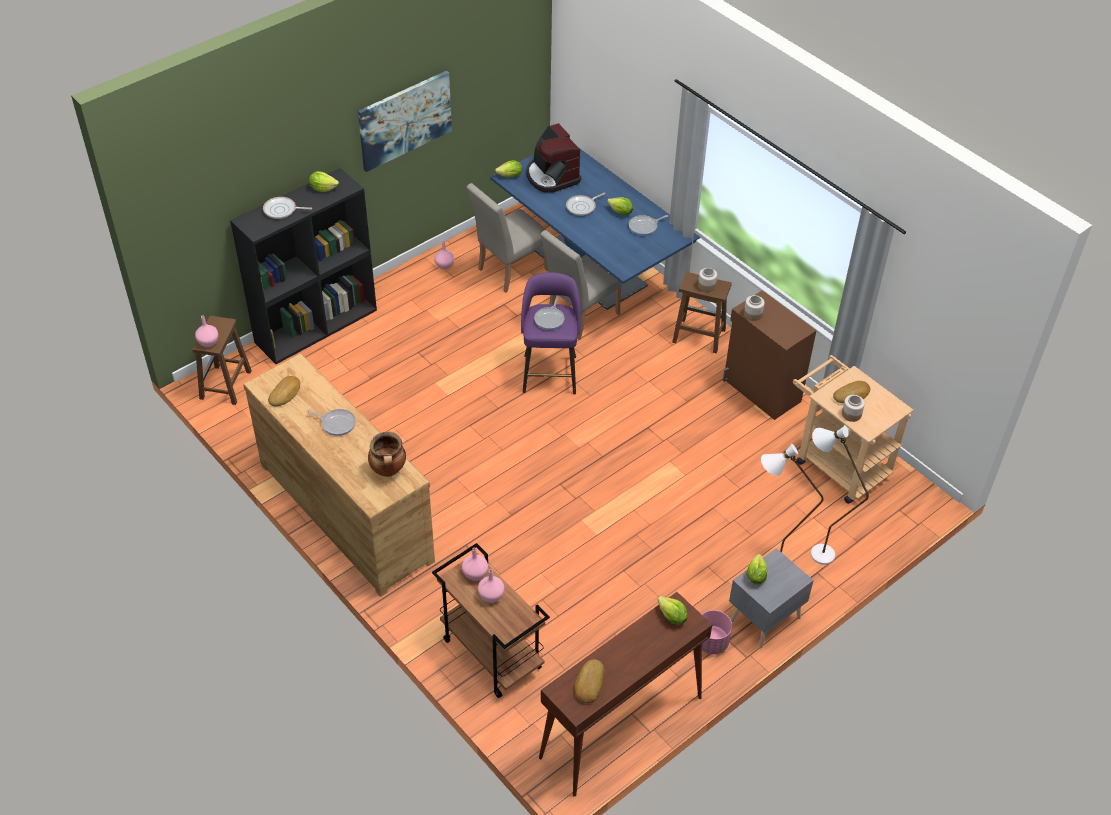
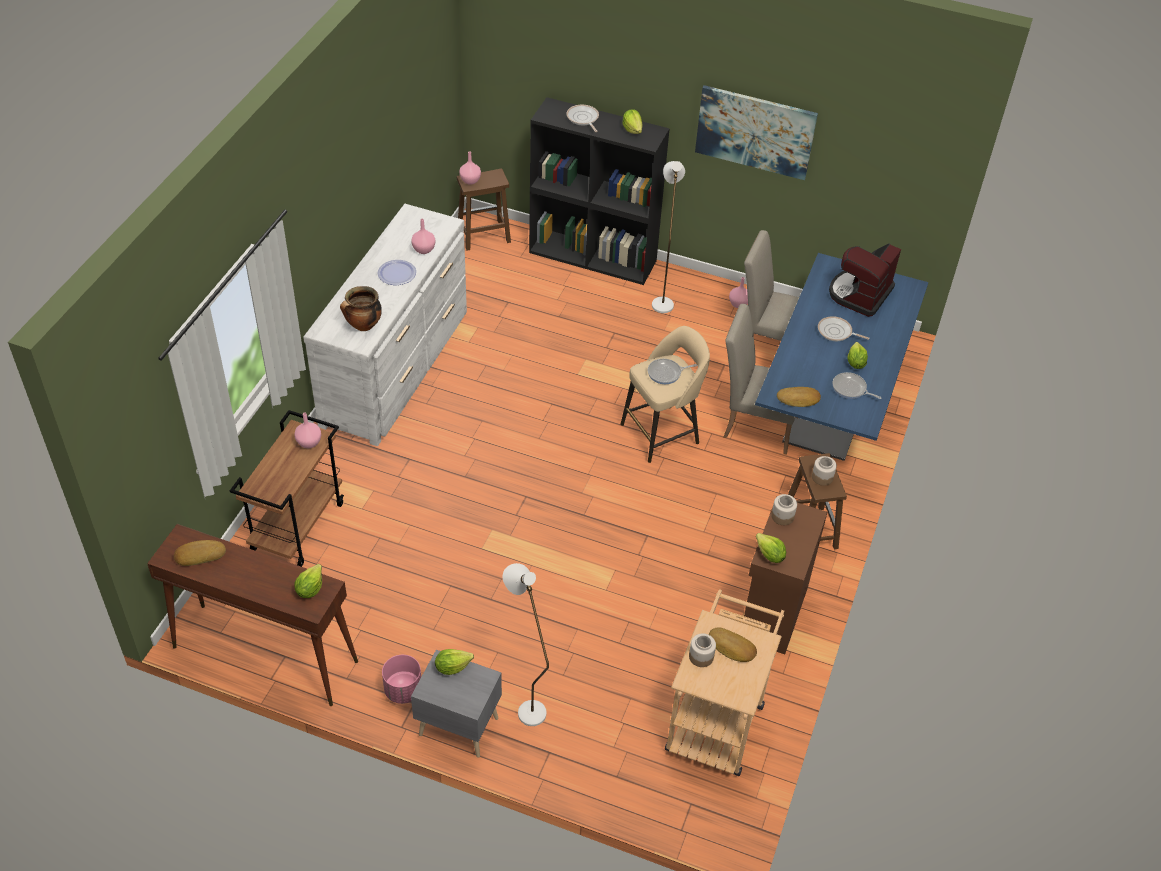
camera: 60 degrees right, 0 degrees up
(285, 393) = (410, 230): bread -> bread (798, 399)
(337, 423) = (397, 273): frying pan -> plate
(346, 511) = (397, 366): brown dresser -> white dresser
(491, 596) = (290, 463): pink vase -> pink vase (423, 250)
(510, 176) = (831, 265): lettuce -> lettuce (769, 555)
(550, 372) = (662, 433): purple stool -> beige stool
(813, 551) = (576, 739): white floor lamp -> white floor lamp (662, 300)

